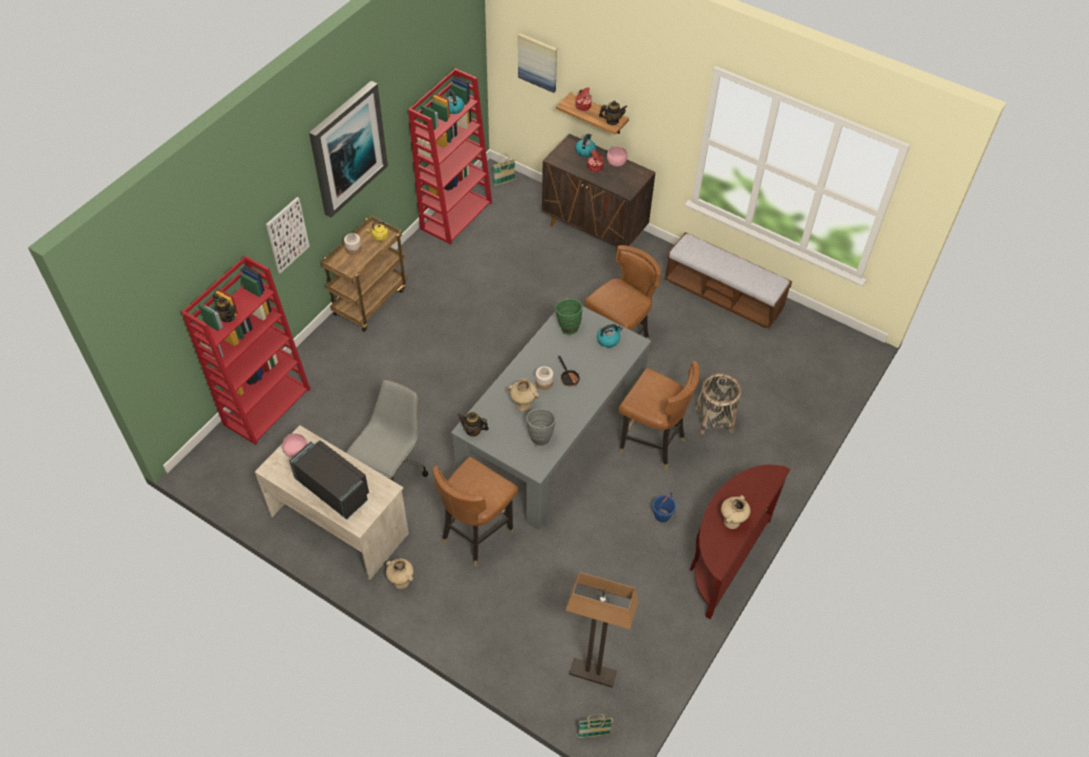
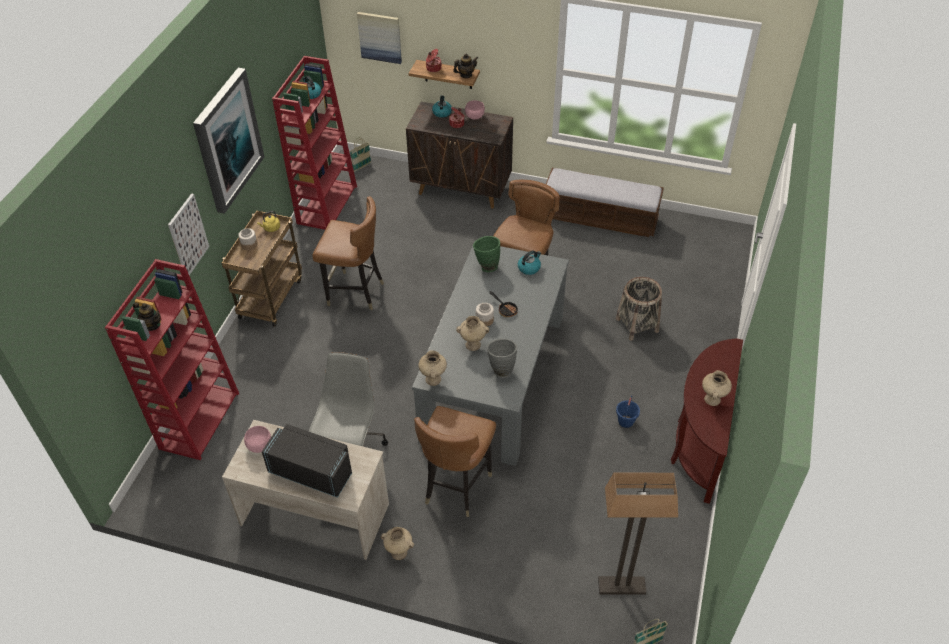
camera: 15 degrees left, 5 degrees down
(473, 430) = (433, 379): teapot -> beige vase
(651, 444) = (589, 360): brown chair -> brown chair (355, 292)

